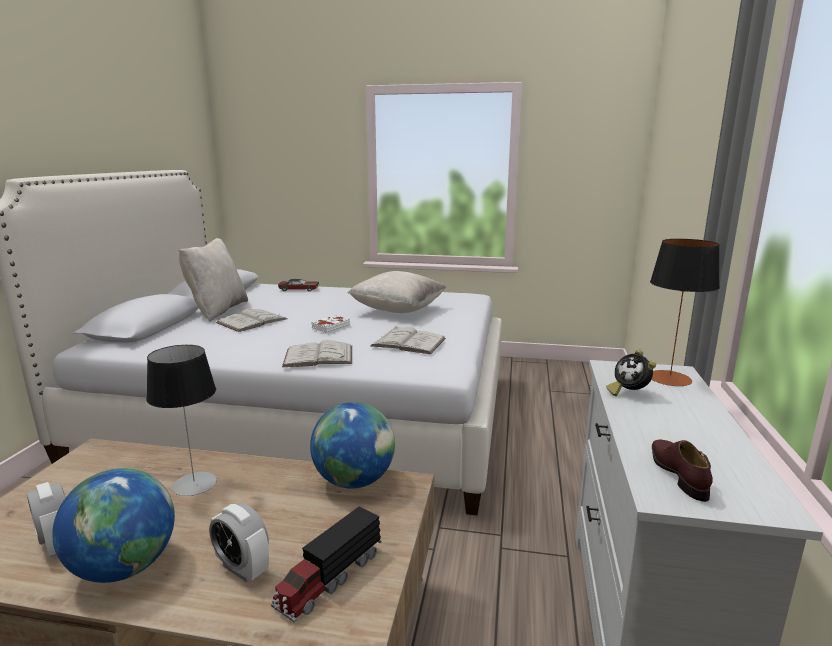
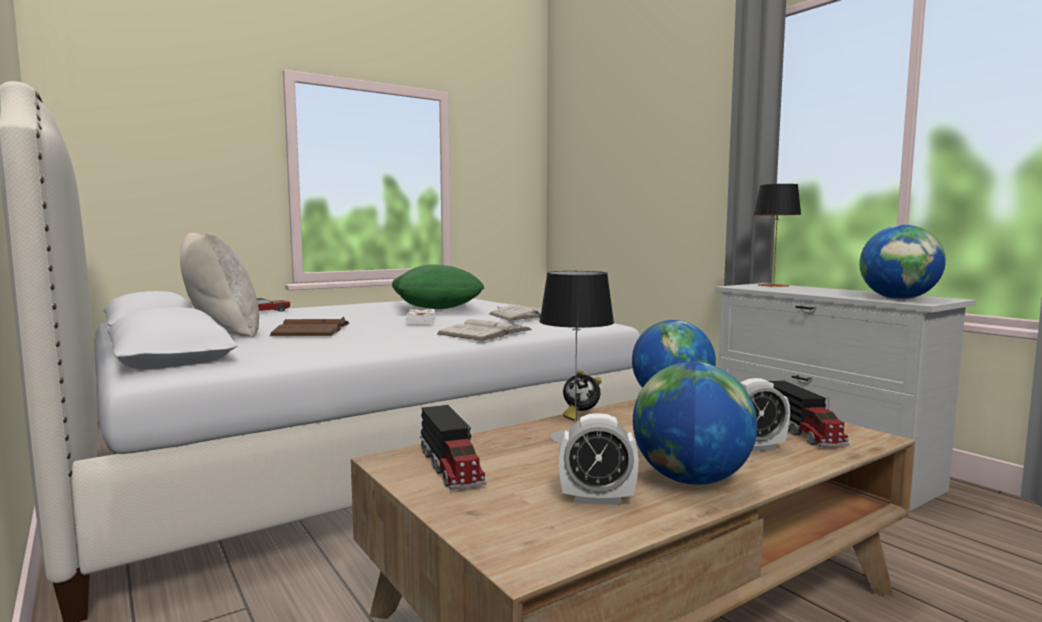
camera: 45 degrees left, 10 degrees down
(93, 471) = (451, 466): none -> toy truck
(252, 321) = (311, 329): white book -> brown book
(398, 311) = (436, 309): beige pillow -> green pillow
(628, 393) = (782, 290): alarm clock -> alarm clock (580, 416)
(678, 473) = (898, 299): brown shoe -> globe

